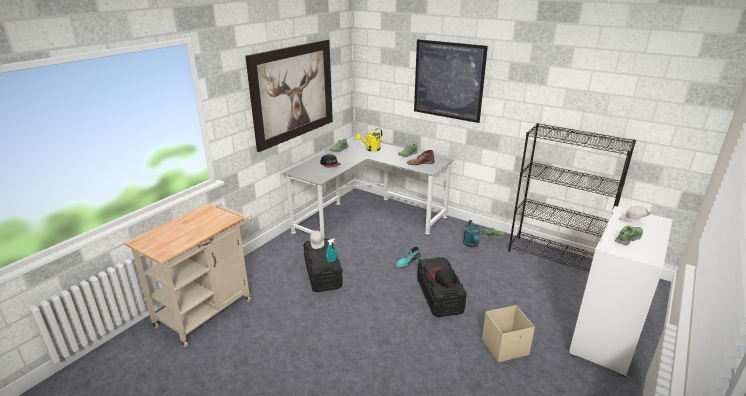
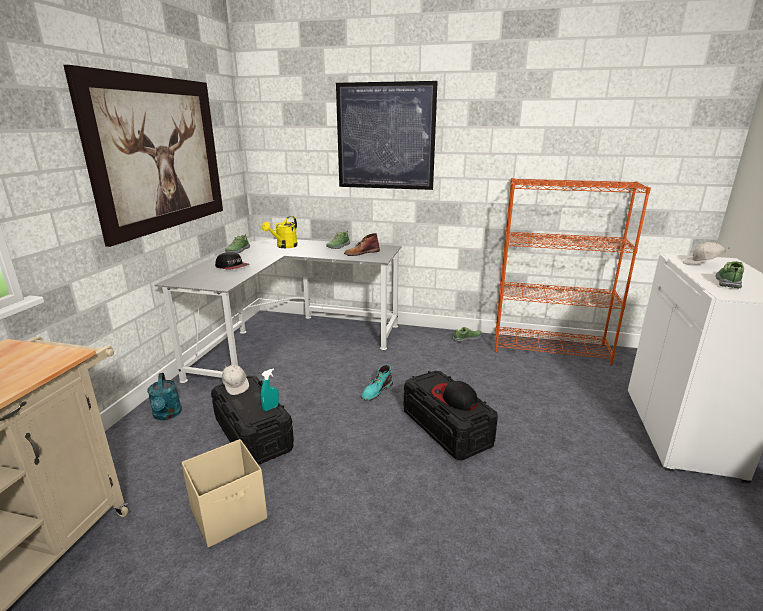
camera: 20 degrees left, 5 degrees down
(471, 244) = (447, 352): turquoise watering can -> turquoise watering can (167, 415)
(505, 347) = (581, 482): beige storage box -> beige storage box (230, 514)
(555, 256) = (550, 348): black bookcase -> orange bookcase

